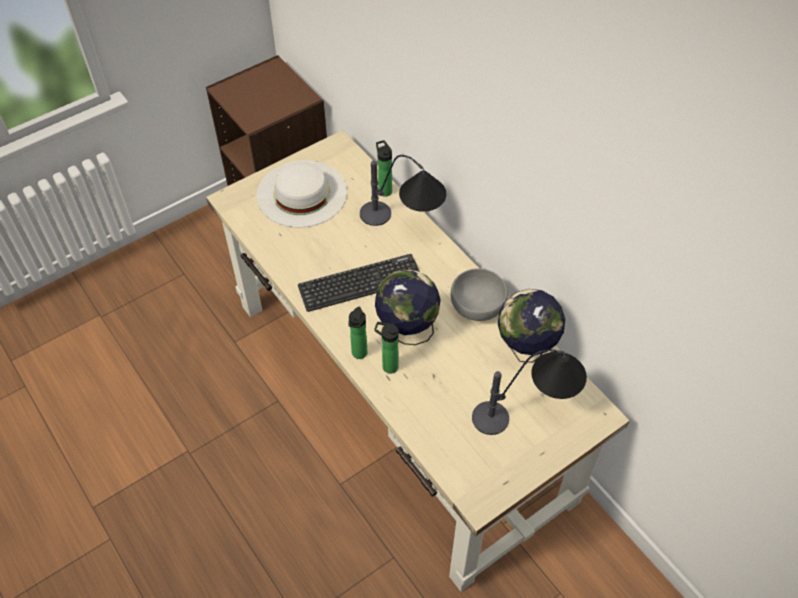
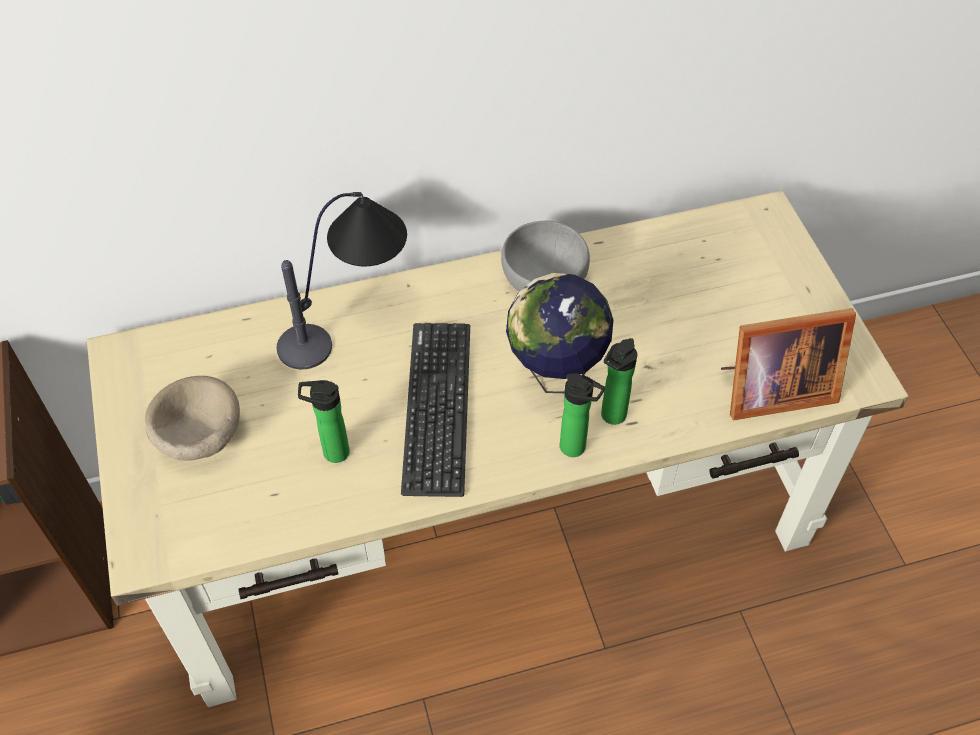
camera: 70 degrees left, 0 degrees up
(302, 193) = (198, 437): white hat -> beige bowl
(384, 190) = (261, 320): bottle -> bottle (332, 452)
(444, 447) = (771, 390): none -> picture frame
(525, 350) = (641, 252): globe -> none
(527, 412) = (741, 283): table lamp -> none

